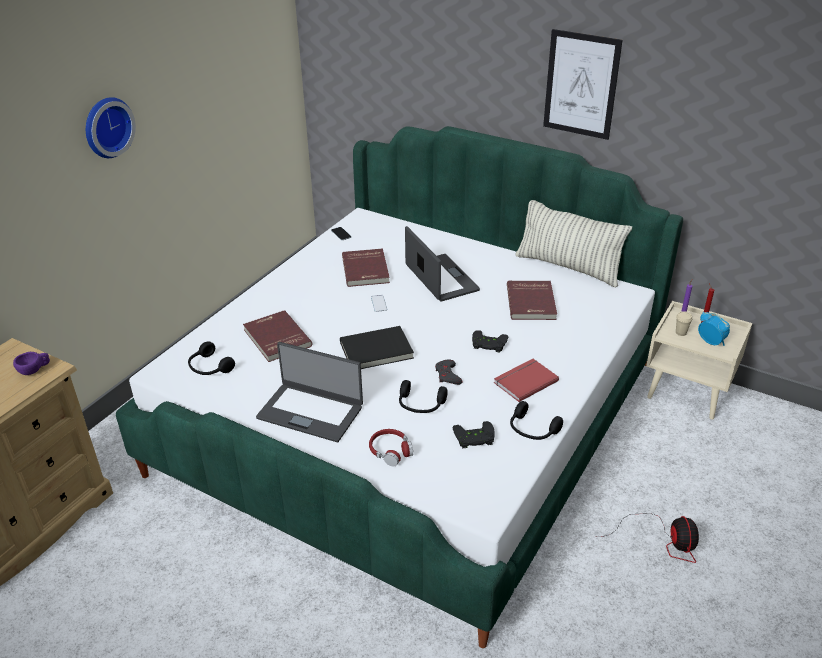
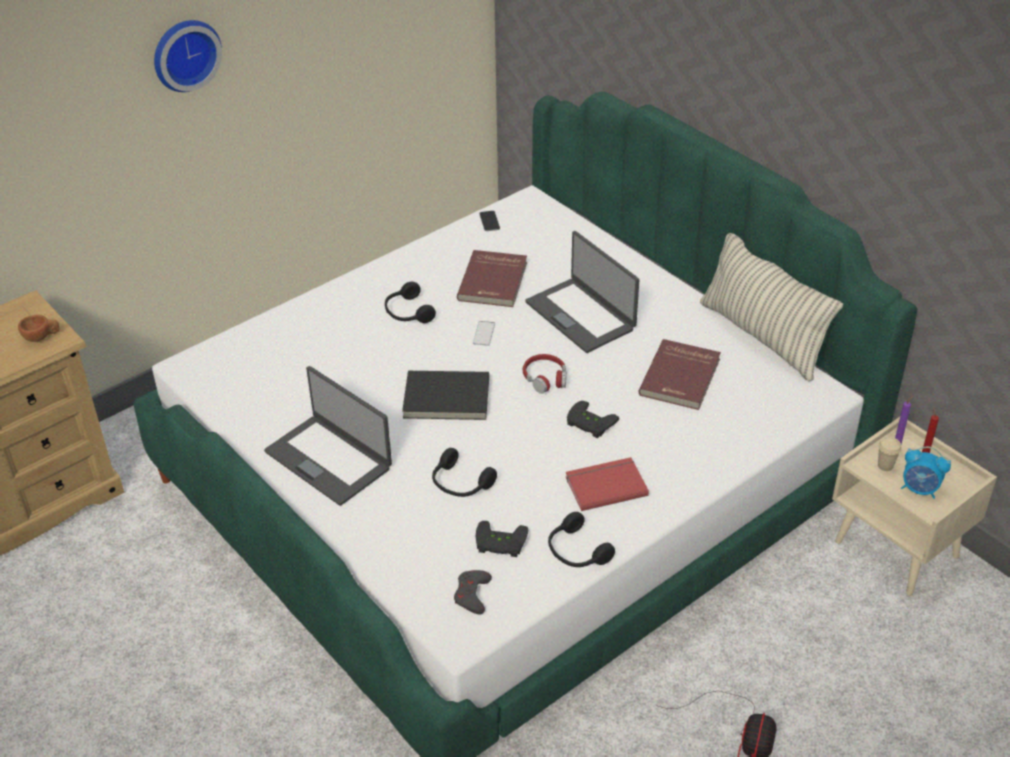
camera: 20 degrees right, 5 degrees up
(34, 370) = (42, 337): purple cup -> brown cup
(209, 367) = (243, 373): black headphones -> black headphones (407, 312)
(276, 338) = (337, 353): red book -> none
(390, 451) = (394, 533): red headphones -> red headphones (545, 378)
(440, 278) = (581, 315): laptop -> laptop turned 150 degrees clockwise
(448, 375) = (514, 453): grey game controller -> grey game controller (472, 594)
(581, 84) = (809, 91): picture -> none
(711, 342) = (919, 489): alarm clock -> alarm clock turned 135 degrees clockwise

